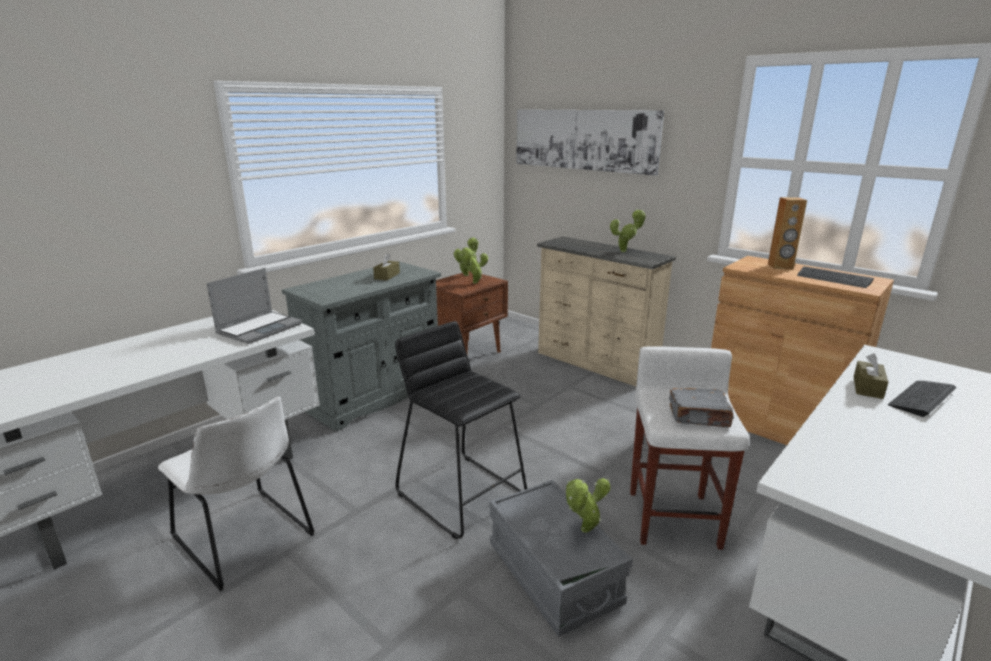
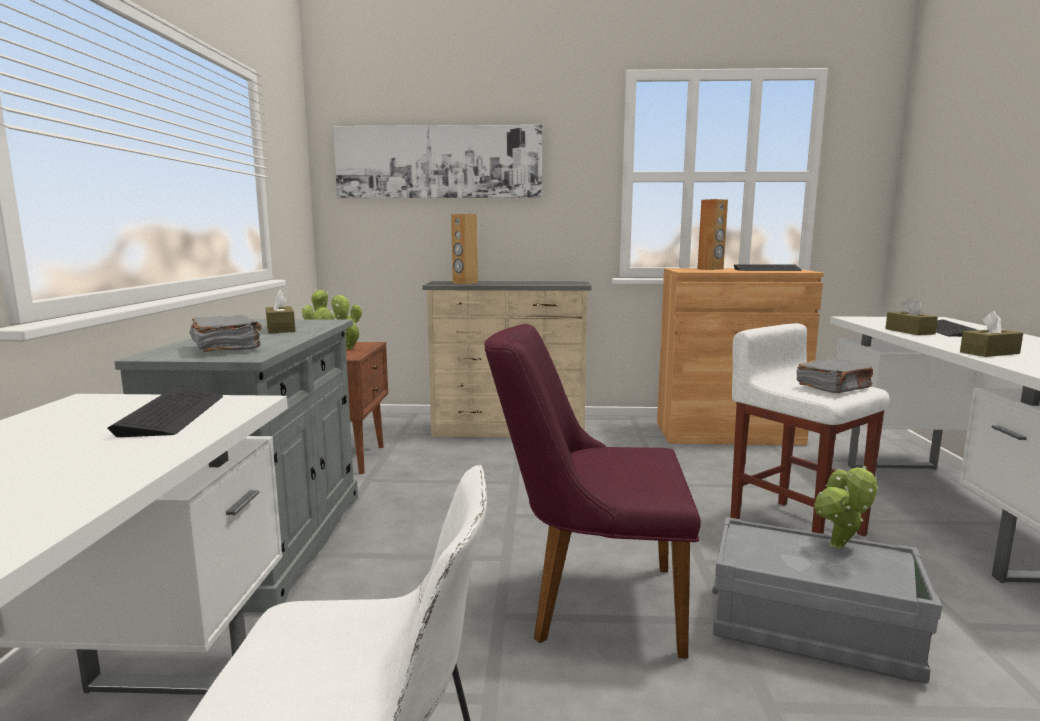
camera: 40 degrees left, 10 degrees down
(260, 328) = (172, 414): laptop -> keyboard
(332, 289) = (227, 348): none -> grey book
(462, 494) = (589, 602): black stool -> purple chair
(571, 244) = (465, 283): none -> brown speaker
(625, 251) = (534, 282): potted plant -> none
(839, 436) = (989, 353): none -> brown tissue box

